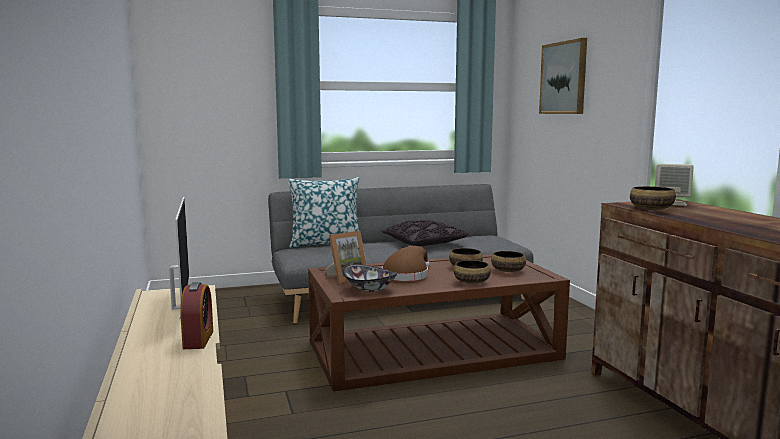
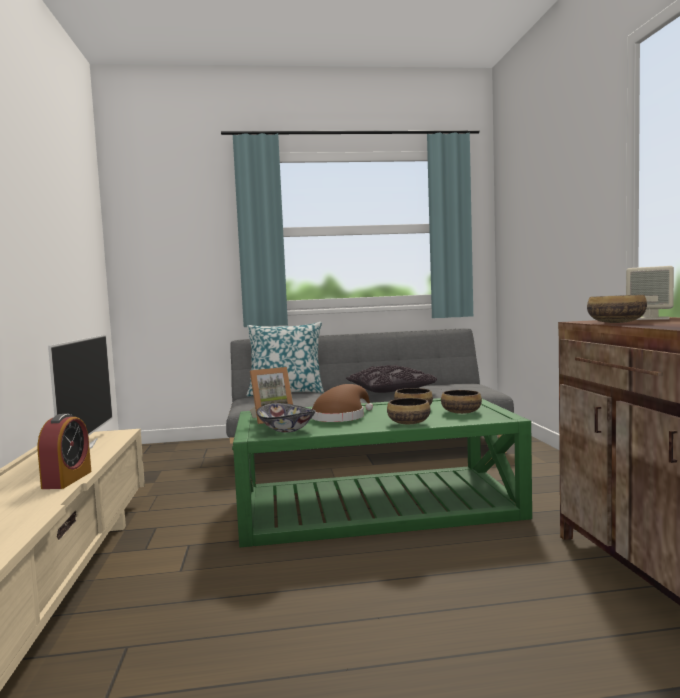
camera: 10 degrees right, 5 degrees down
(433, 350) = (376, 505): brown coffee table -> green coffee table
(564, 78) = (541, 204): picture -> none

